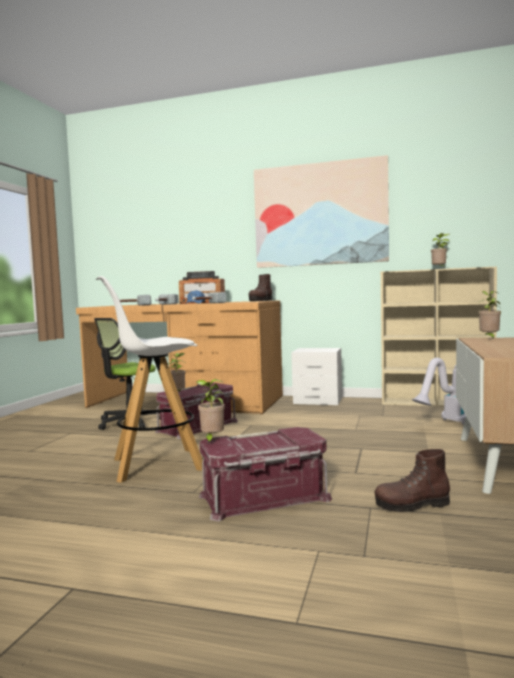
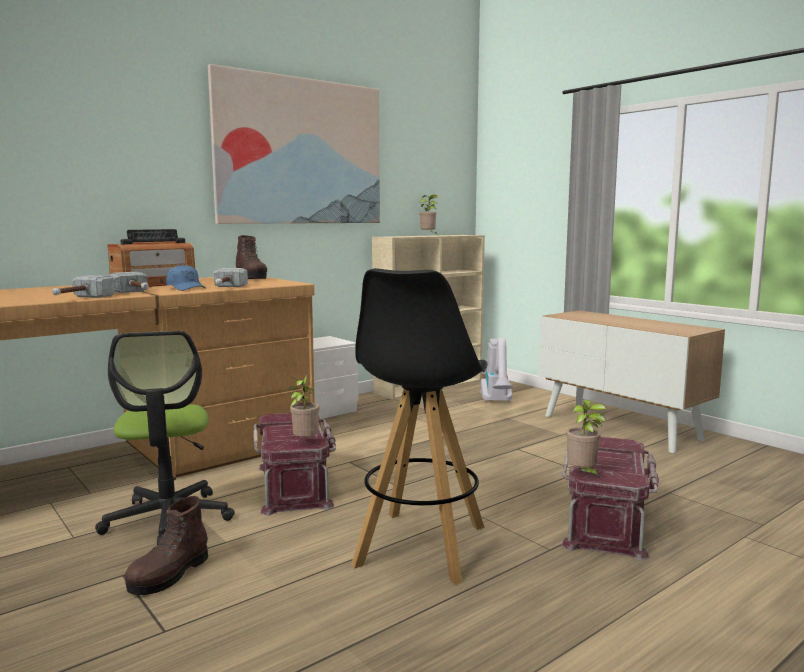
camera: 55 degrees left, 5 degrees up
(156, 464) = (420, 546): white stool -> black stool
(412, 505) = (677, 479): brown boot -> brown boot (169, 575)
(489, 338) = (568, 314): potted plant -> none

